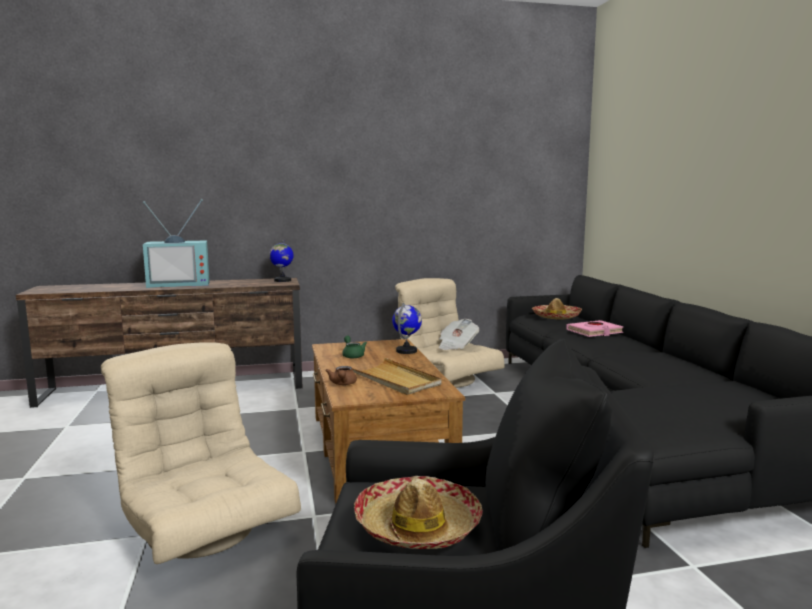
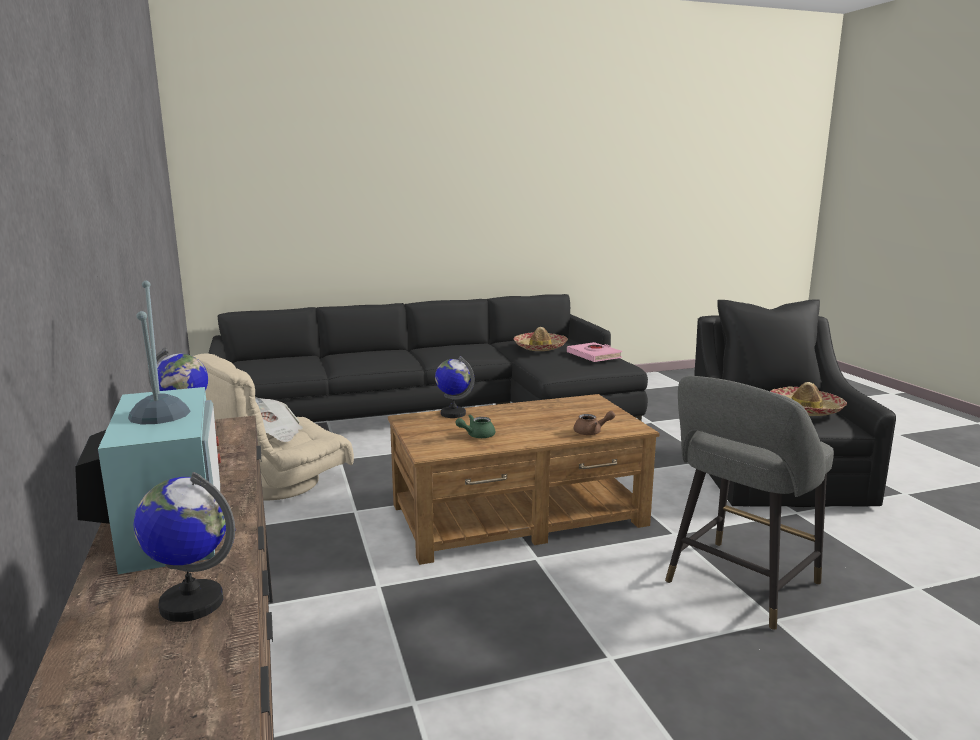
camera: 95 degrees left, 5 degrees up
(119, 288) = (191, 603): none -> globe
(205, 530) = (738, 586): beige armchair -> grey stool
(394, 380) = (566, 414): beige tray -> none
(556, 317) = (271, 363): hat -> hat (540, 347)
(594, 332) = (356, 356): pink book -> pink book (594, 356)

